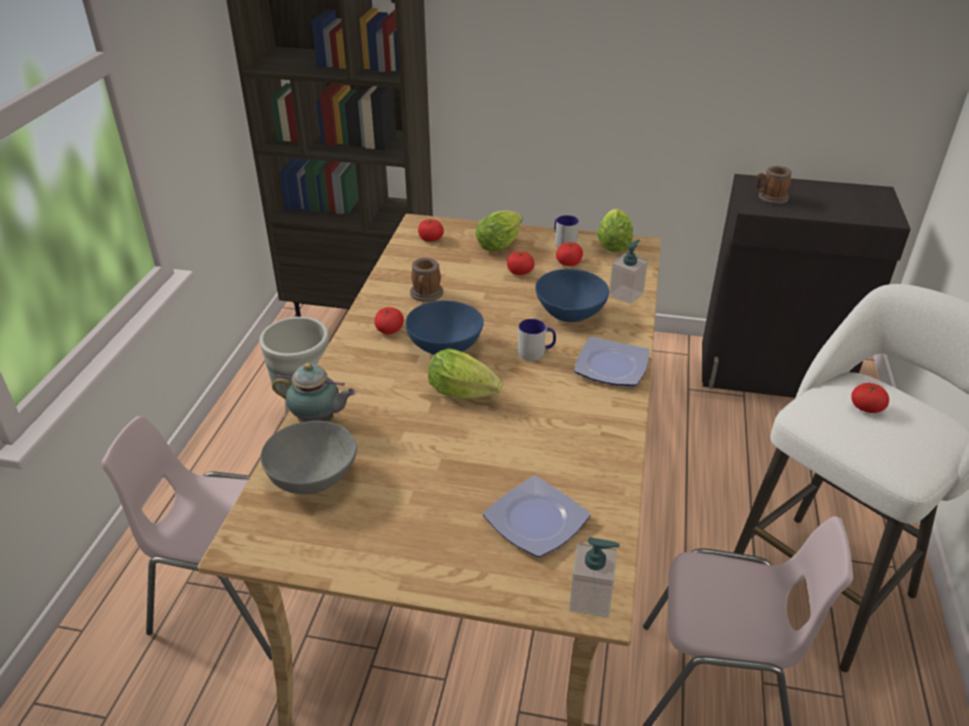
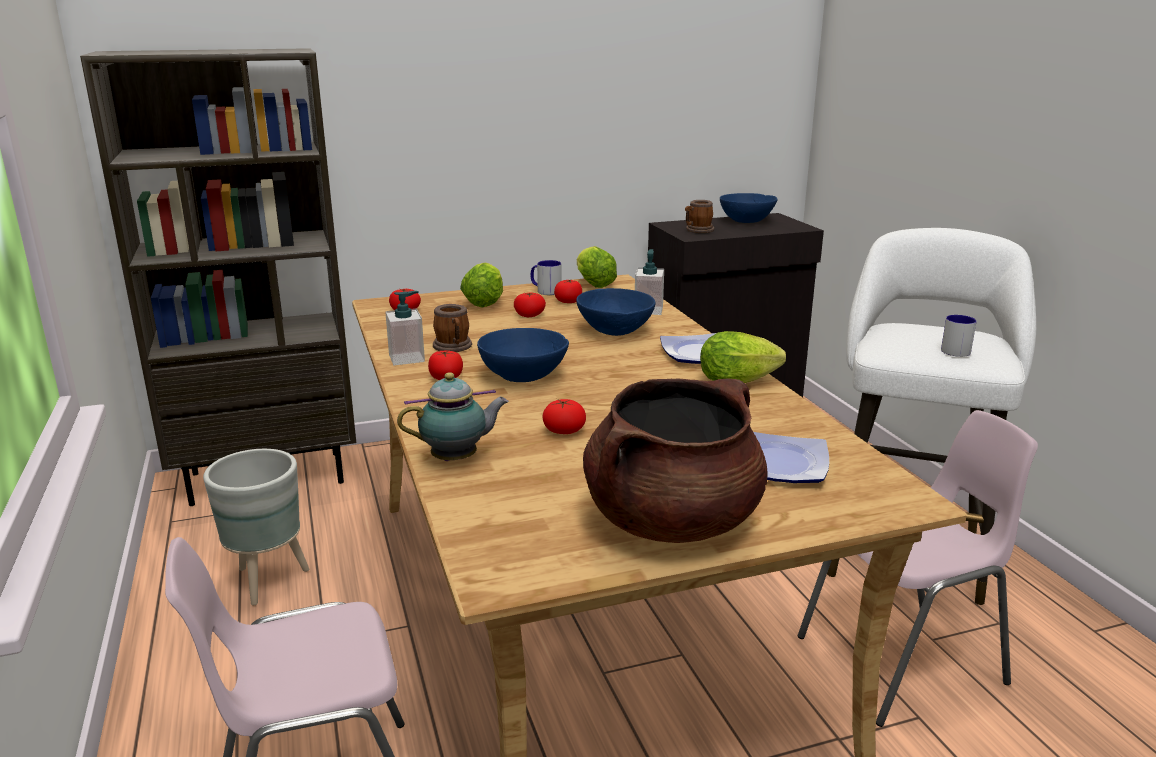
camera: 30 degrees left, 15 degrees down
(313, 478) = (509, 501): grey bowl -> none
(397, 545) = (672, 521): none -> brown cooking pot
(466, 394) = (591, 401): lettuce -> lettuce (741, 381)
(536, 352) = (619, 360): mug -> mug (958, 350)
(591, 598) = (899, 497): soap dispenser -> soap dispenser (407, 358)
(840, 193) = (746, 221): none -> blue bowl
(866, 407) = (919, 336): tomato -> tomato (564, 430)

